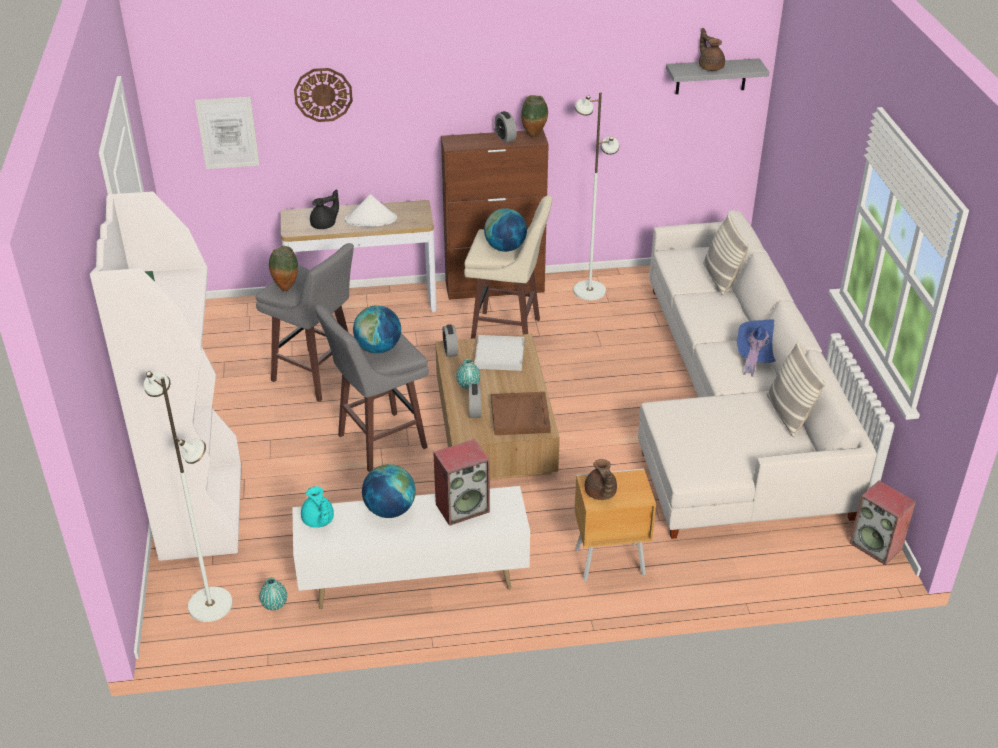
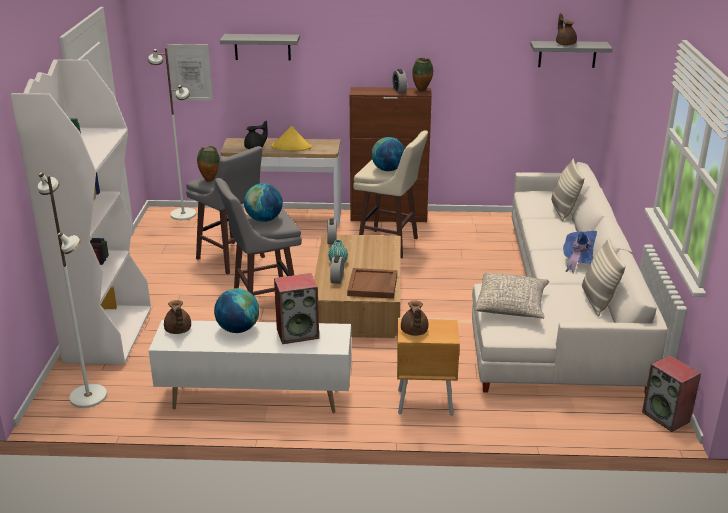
camera: 10 degrees right, 10 degrees down
(274, 604) = (138, 402): turquoise vase -> none
(318, 521) = (178, 330): turquoise teapot -> brown teapot
(323, 94) = (262, 47): wall clock -> grey shelf
(371, 219) = (291, 147): white hat -> yellow hat
(499, 355) = (370, 246): white tray -> none
(589, 290) = (462, 224): white floor lamp -> white floor lamp (183, 214)
(693, 433) = (511, 305): none -> grey pillow

